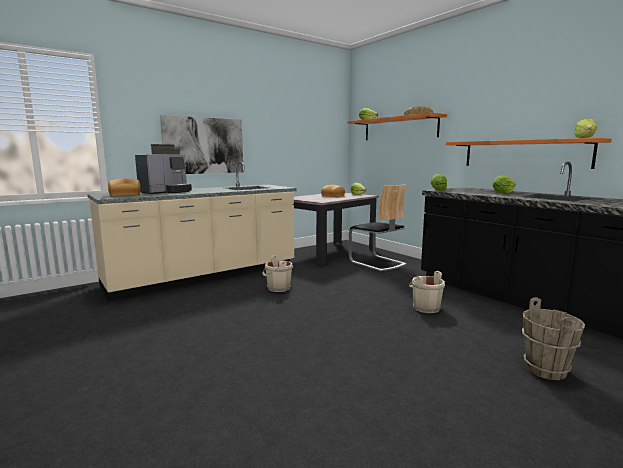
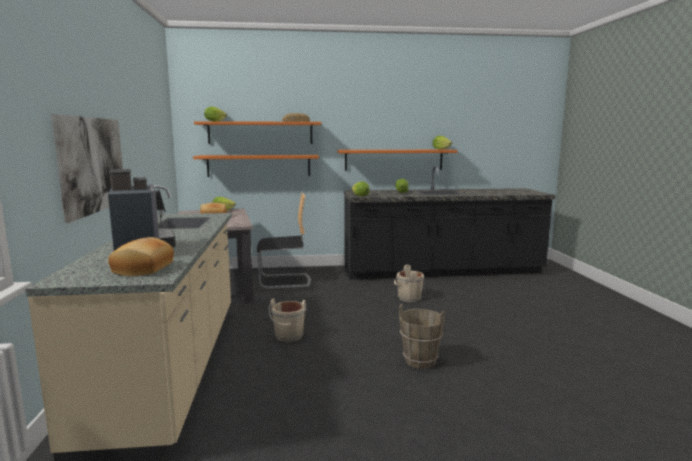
camera: 60 degrees left, 0 degrees up
(396, 158) = (259, 165): none -> orange shelf
(546, 370) = (520, 301): brown bucket -> brown bucket (420, 361)

